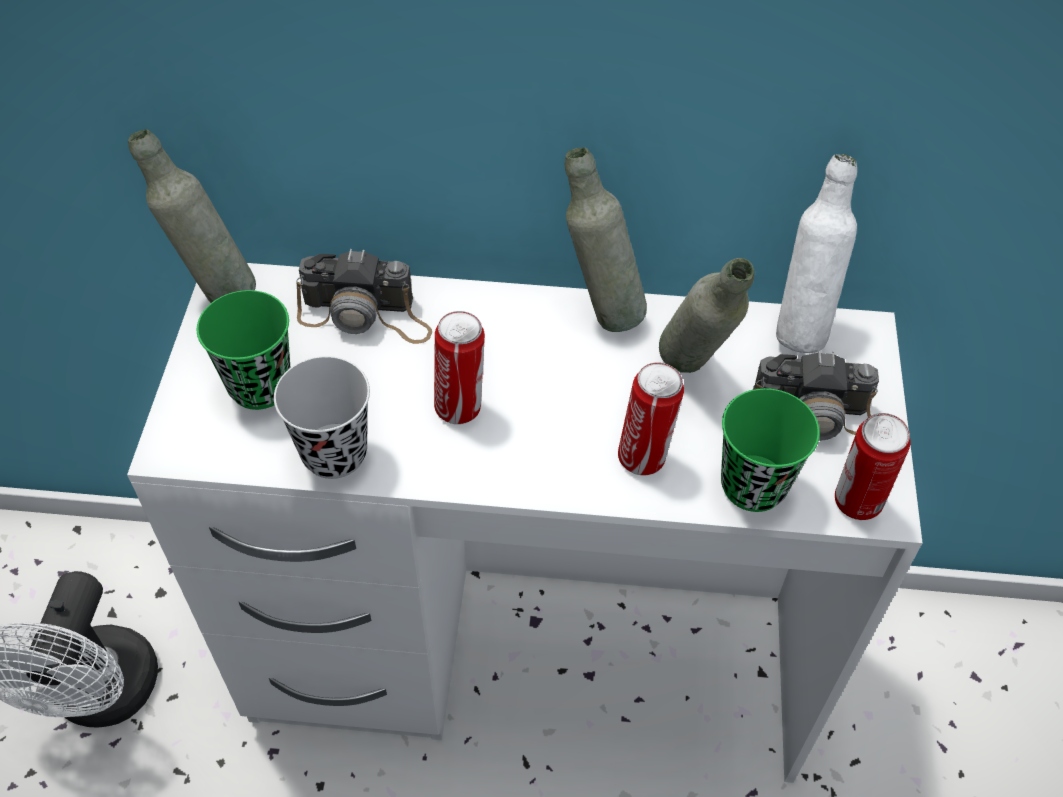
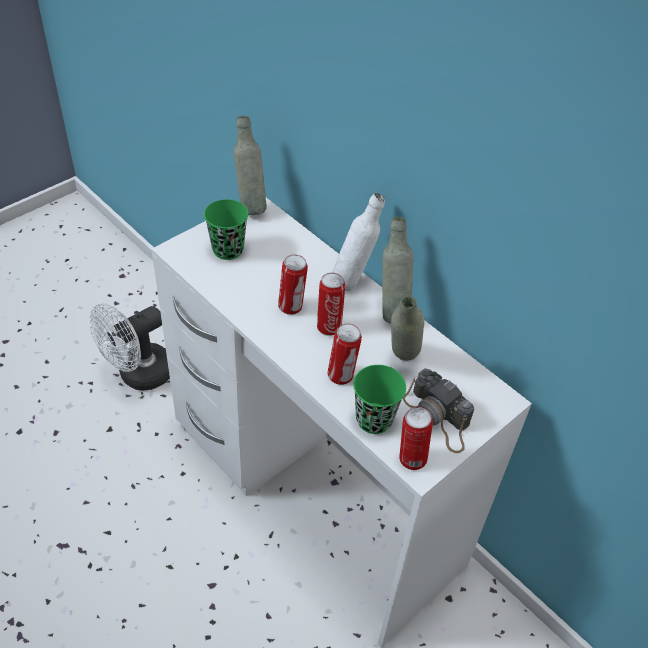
camera: 40 degrees right, 5 degrees down
(334, 453) = (226, 290): black cup -> none
(366, 315) = (295, 250): camera -> none
(544, 397) = (329, 326): none -> can
(800, 327) = (476, 377): white bottle -> white bottle (353, 281)

